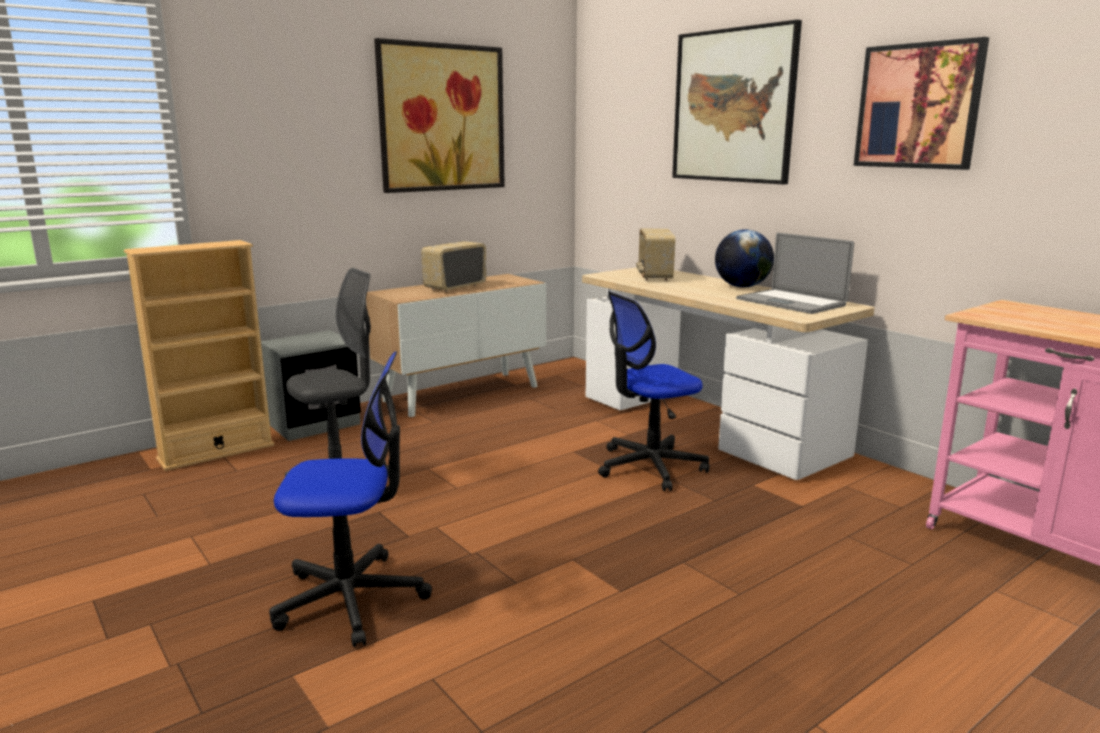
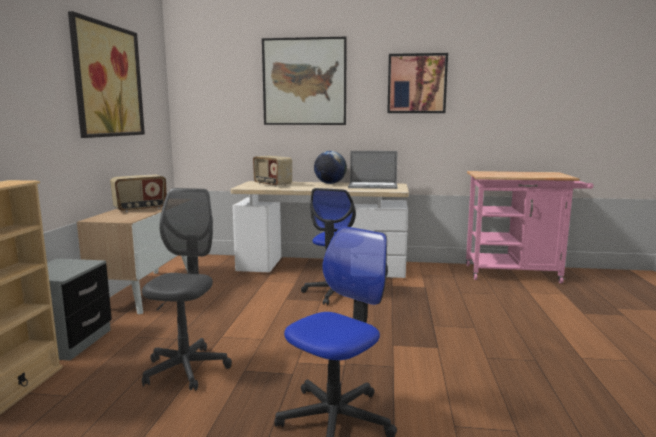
camera: 45 degrees left, 5 degrees down
(454, 287) = (140, 209): radio -> radio turned 120 degrees counterclockwise

